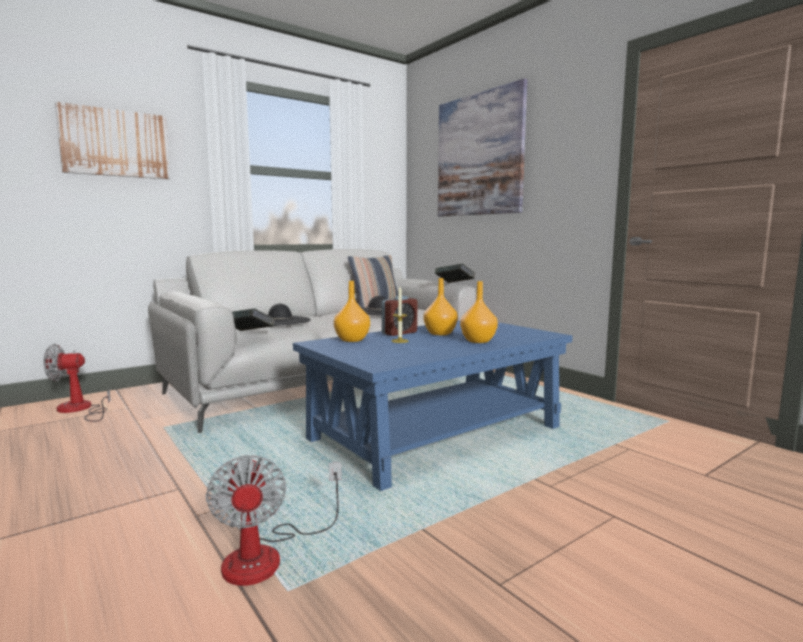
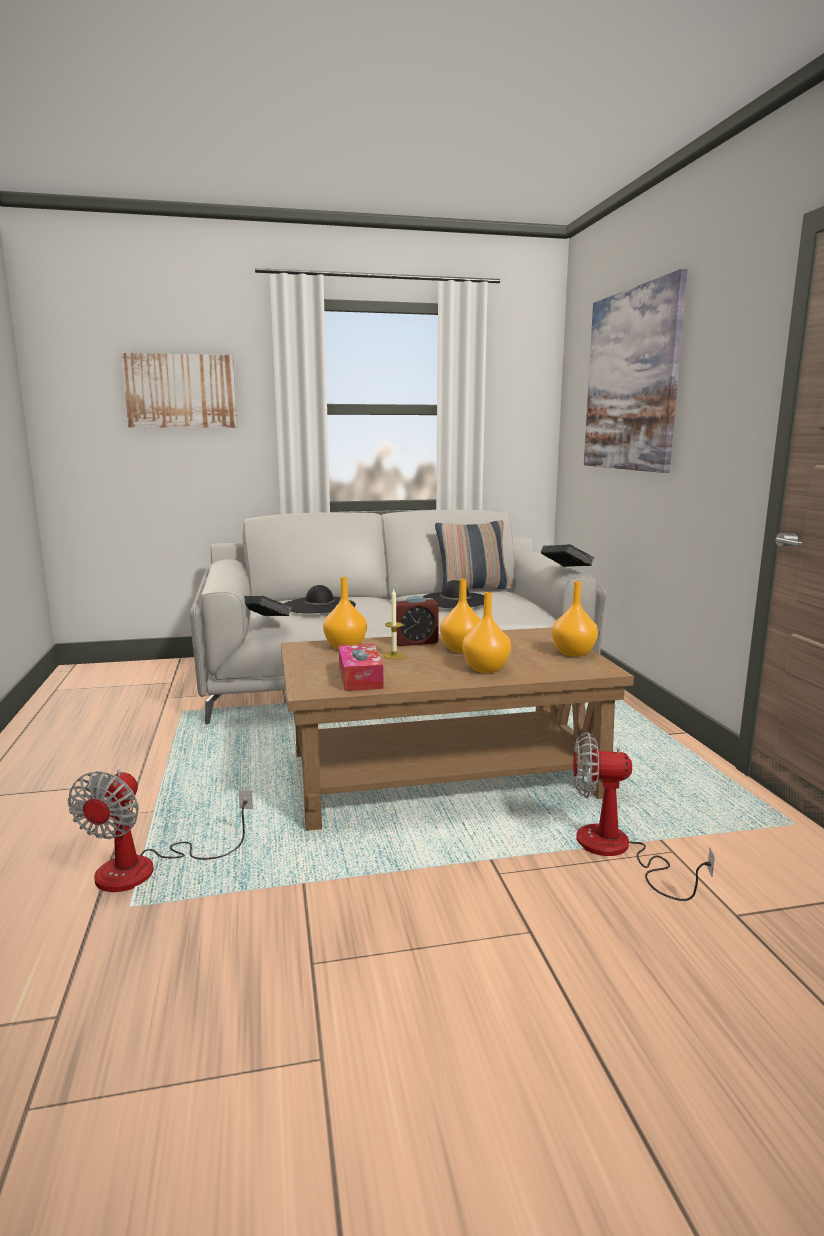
camera: 25 degrees right, 5 degrees up
(79, 410) = (131, 677): fan -> fan (617, 851)
(401, 354) = (360, 678): none -> tissue box
(436, 432) = (444, 773): blue coffee table -> brown coffee table
(514, 328) = (573, 653): none -> orange vase

